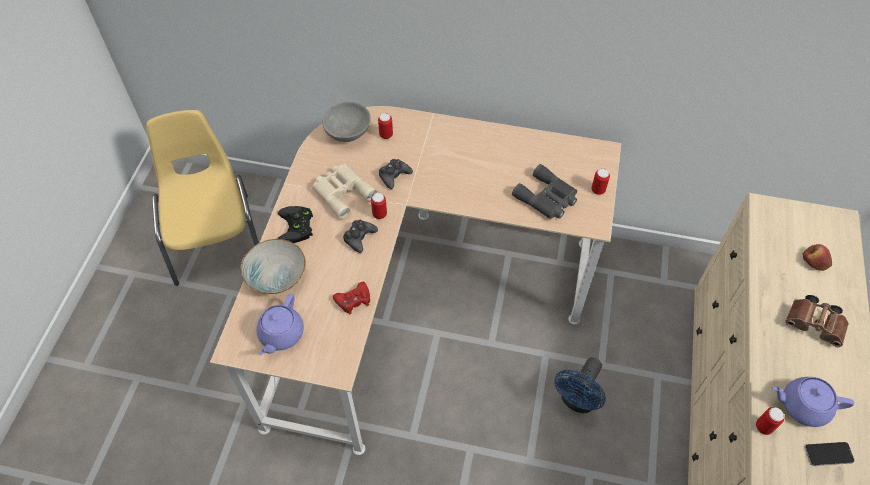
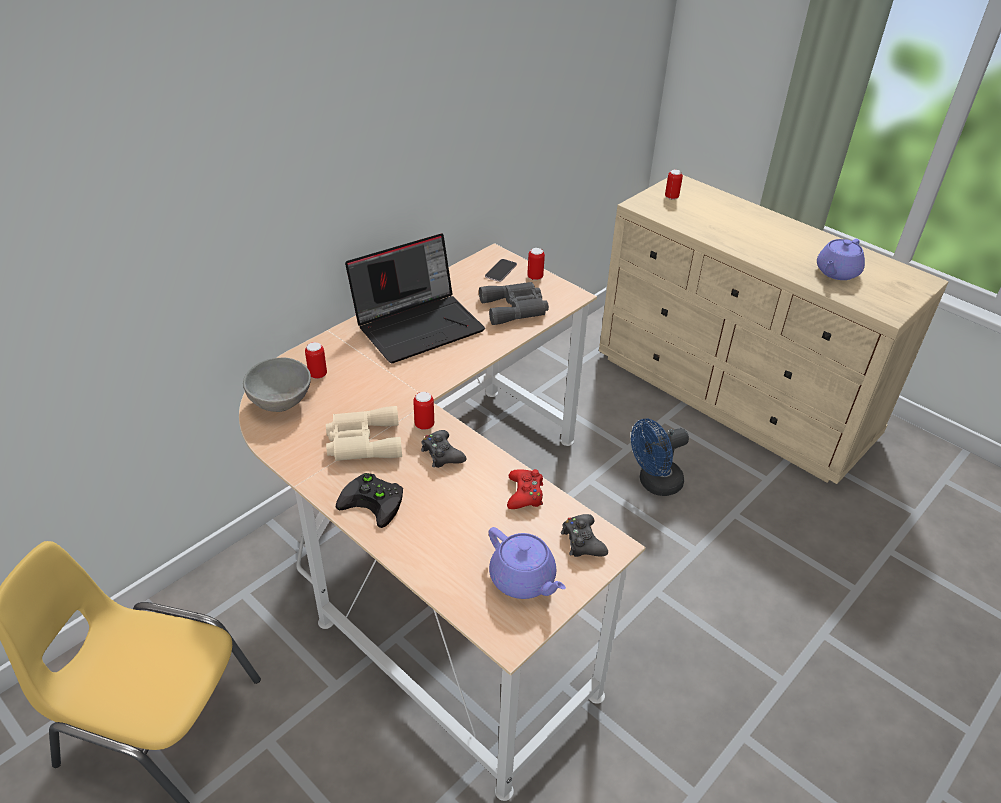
camera: 60 degrees left, 15 degrees down
(275, 276) = (430, 550): bowl -> none
(394, 176) = (382, 392): black game controller -> black game controller (582, 541)
(479, 155) = (419, 324): none -> laptop
(577, 401) = (654, 483): blue fan -> blue fan turned 90 degrees clockwise
(763, 427) = (846, 297): can -> can (671, 197)
(815, 261) = (709, 208): apple -> none
(815, 326) = (768, 235): brown binoculars -> none
(828, 454) = (884, 281): phone -> phone (501, 271)

